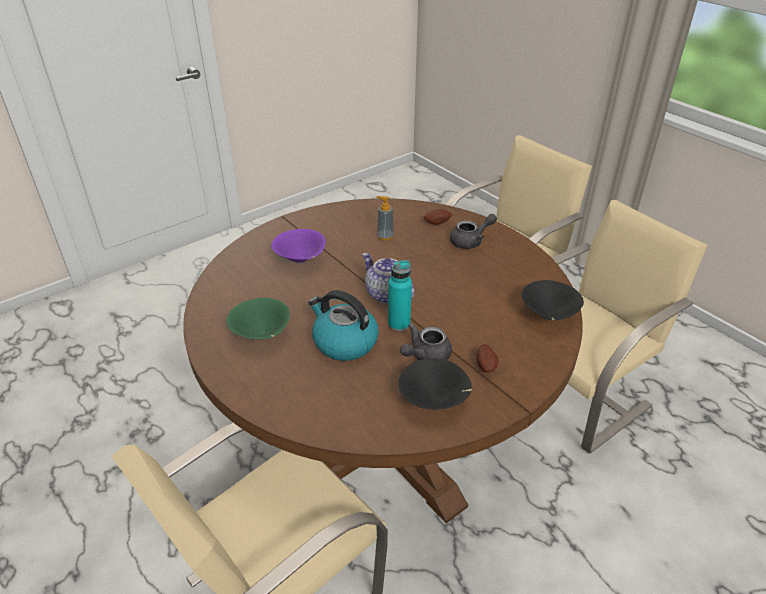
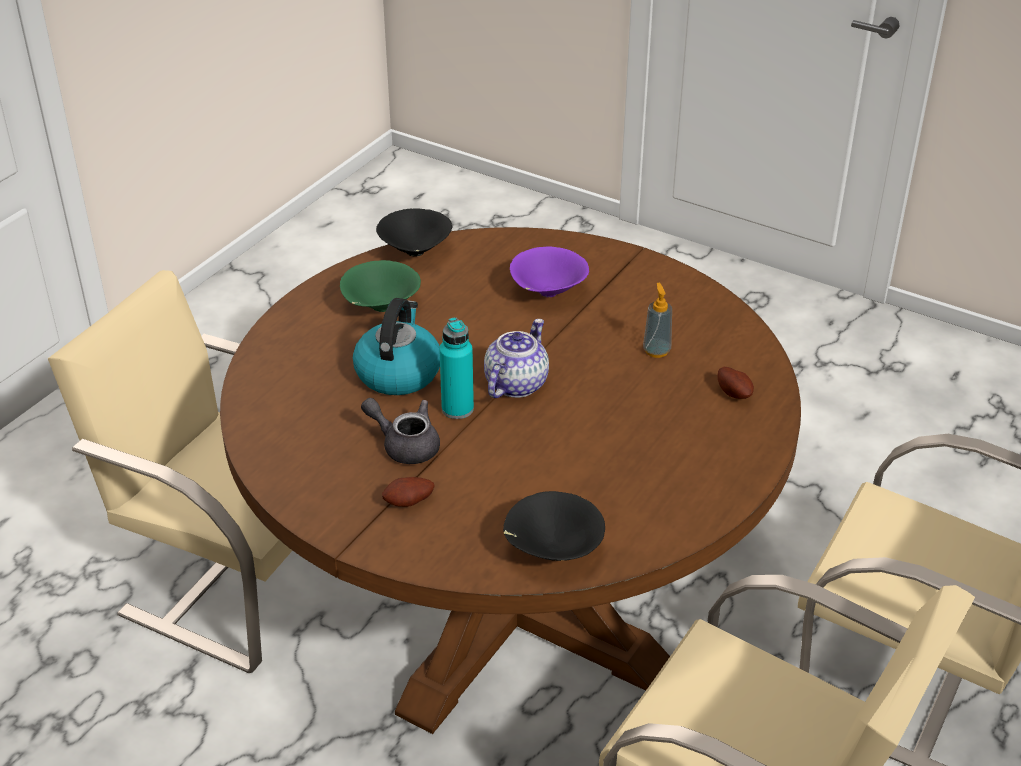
camera: 70 degrees right, 0 degrees up
(434, 401) = (323, 469): black bowl -> black bowl (415, 253)
(471, 241) = (705, 439): grey teapot -> none

